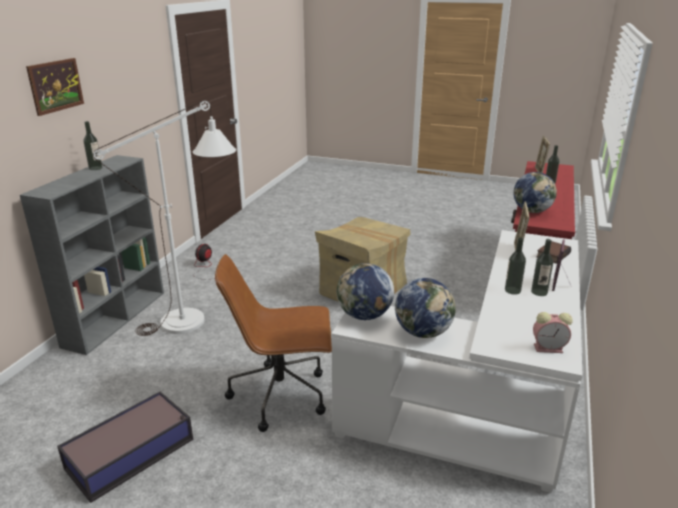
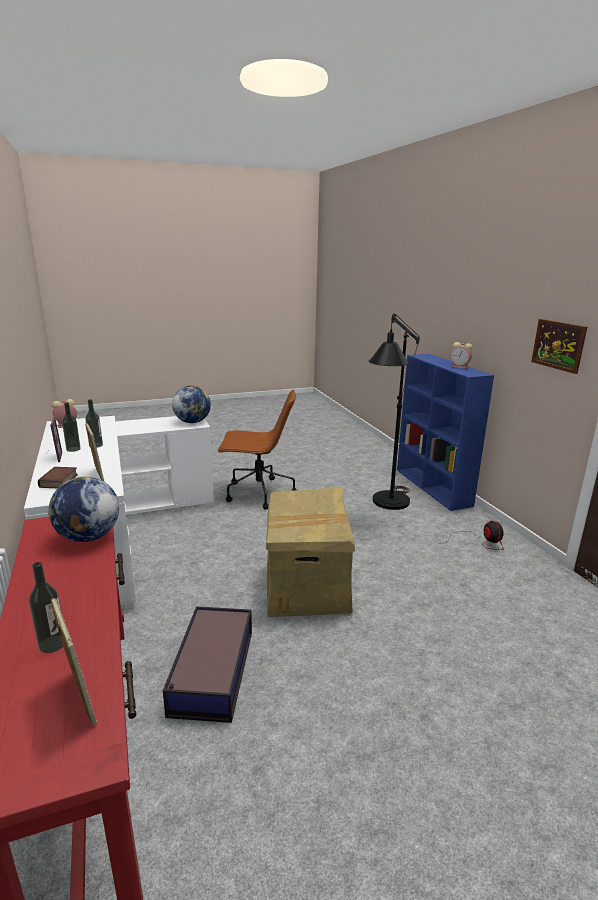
camera: 140 degrees right, 5 degrees down
(55, 86) = (478, 295): picture -> picture (558, 345)
(95, 168) = (460, 367): bottle -> alarm clock
(116, 318) = (433, 487): grey bookcase -> blue bookcase
(132, 453) = (292, 457): storage box -> storage box (211, 672)
(195, 319) = (387, 505): white floor lamp -> black floor lamp
(281, 395) = (258, 493): brown office chair -> brown office chair turned 45 degrees clockwise
(423, 332) = (149, 424): globe -> none

